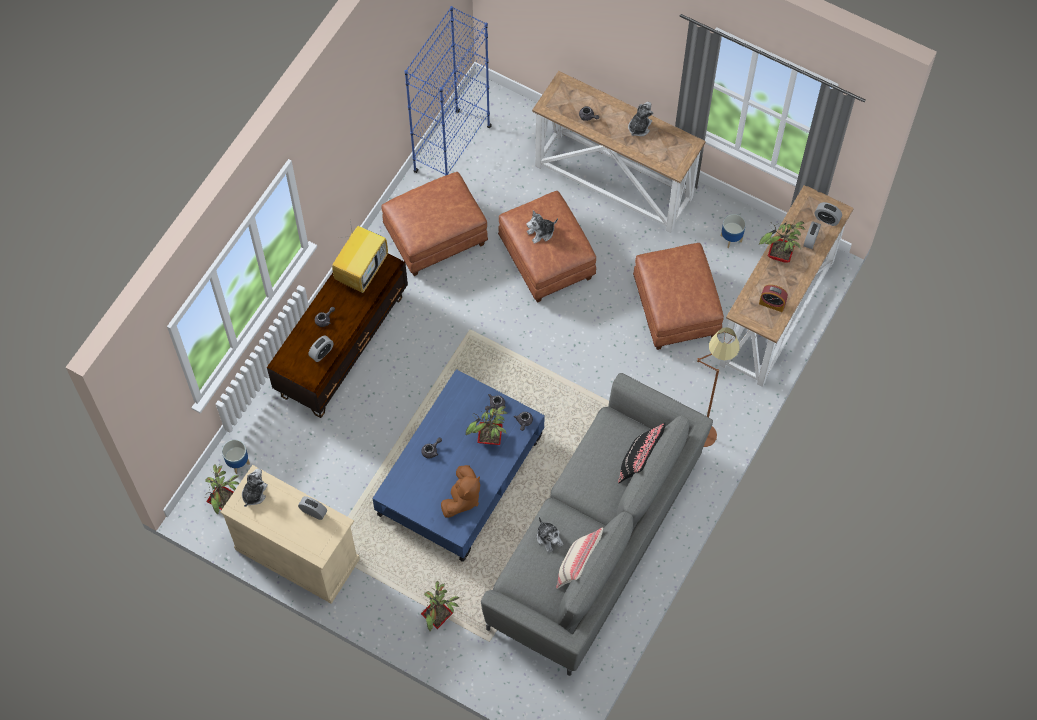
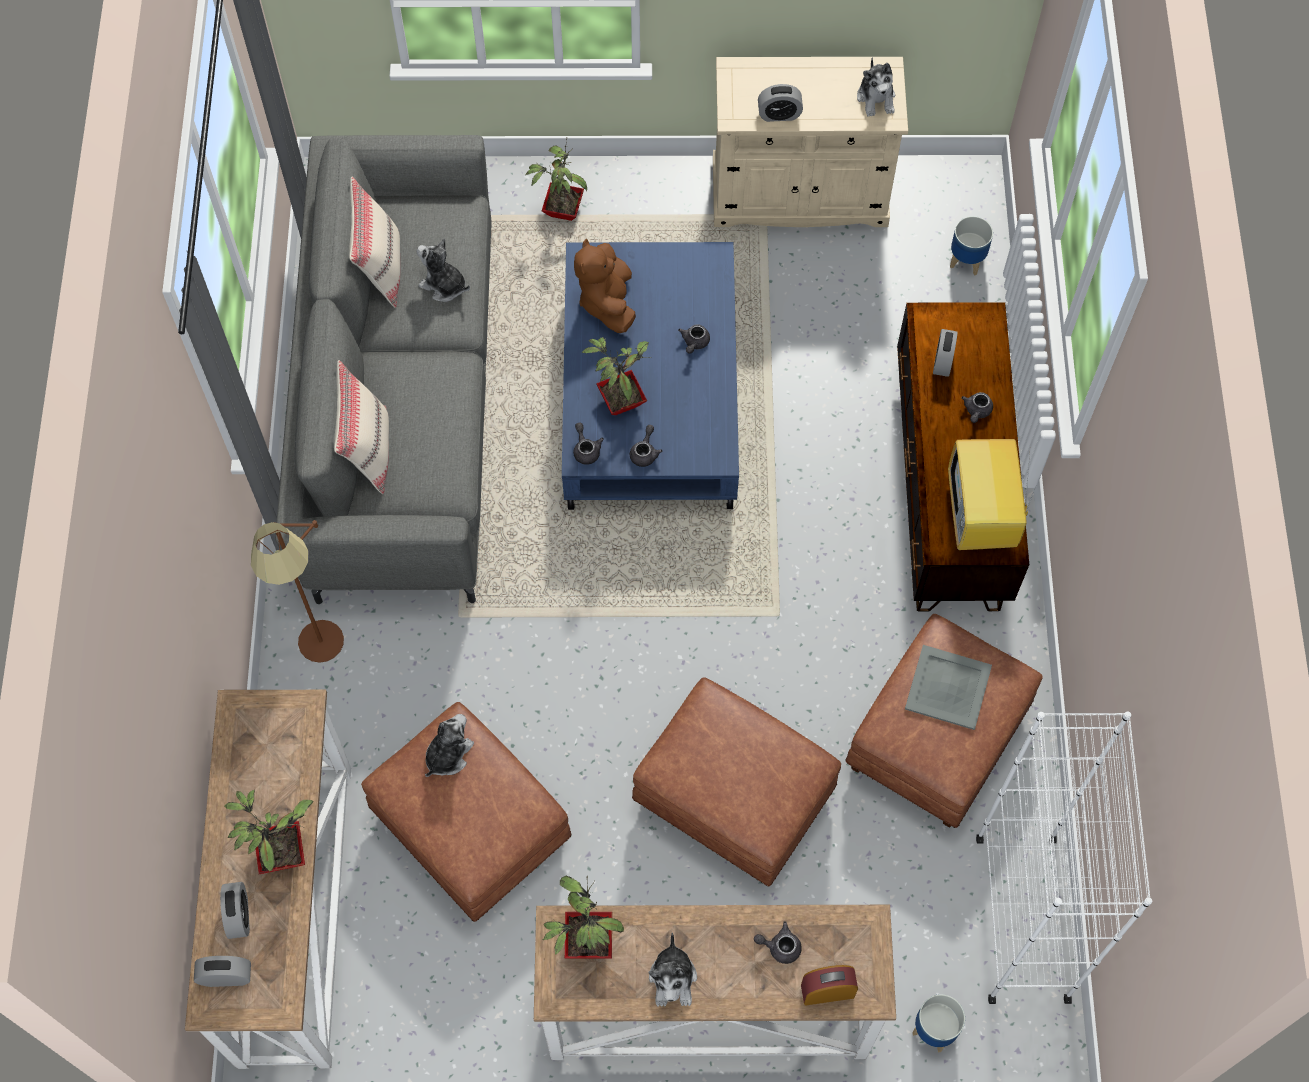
camera: 150 degrees right, 0 degrees up
(224, 502) = (943, 205): potted plant -> potted plant (586, 941)
(430, 215) = (947, 688): none -> grey tray
(452, 149) = (1022, 916): blue bookcase -> white bookcase
(541, 232) = (747, 757): plush toy -> plush toy (448, 754)
(639, 463) = (367, 450): black pillow -> beige pillow
(731, 238) = (441, 1016): planter -> planter (933, 1030)
(772, 303) = (256, 754): alarm clock -> alarm clock (827, 991)

